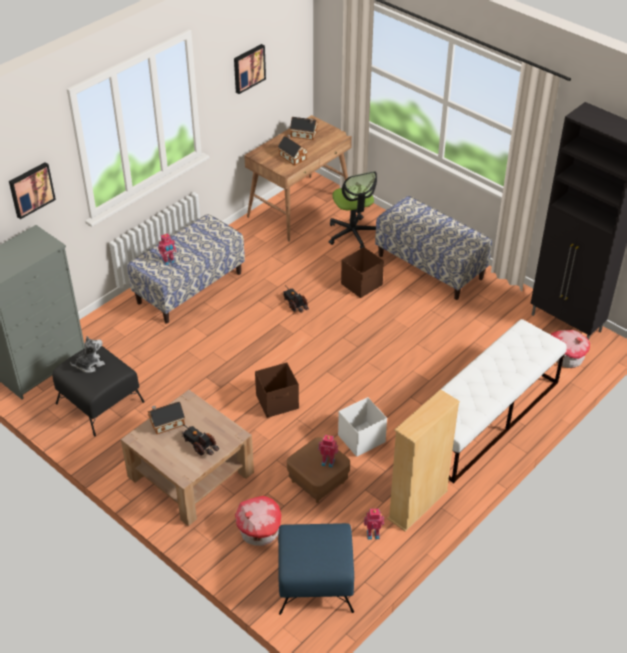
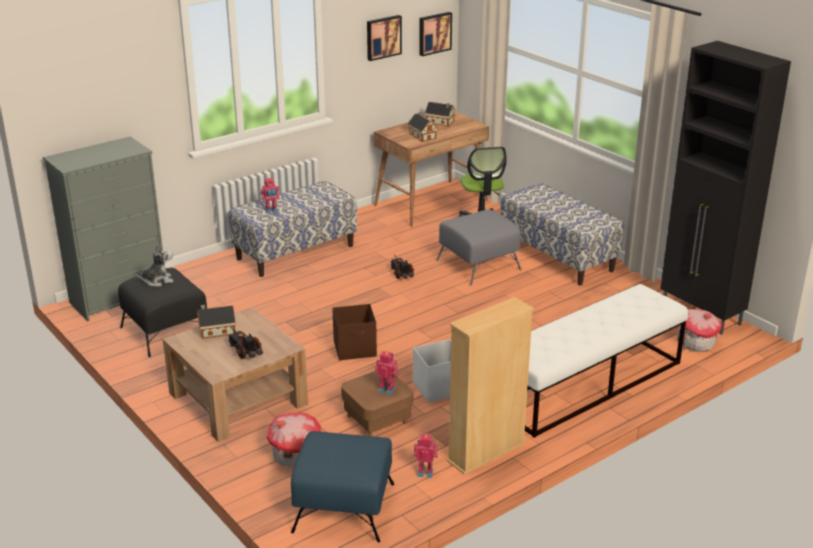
camera: 10 degrees right, 15 degrees down
(31, 189) = (129, 96): picture -> picture (434, 33)
(362, 284) = (479, 265): brown storage box -> grey ottoman

